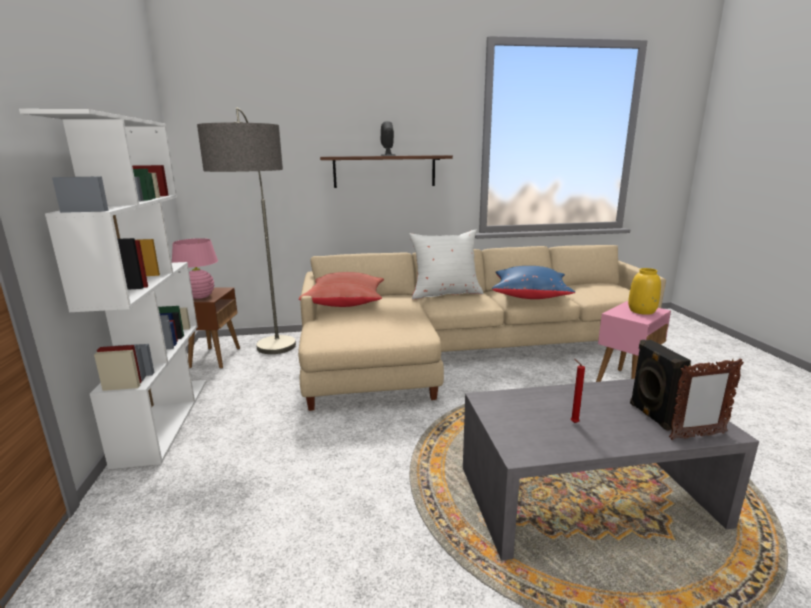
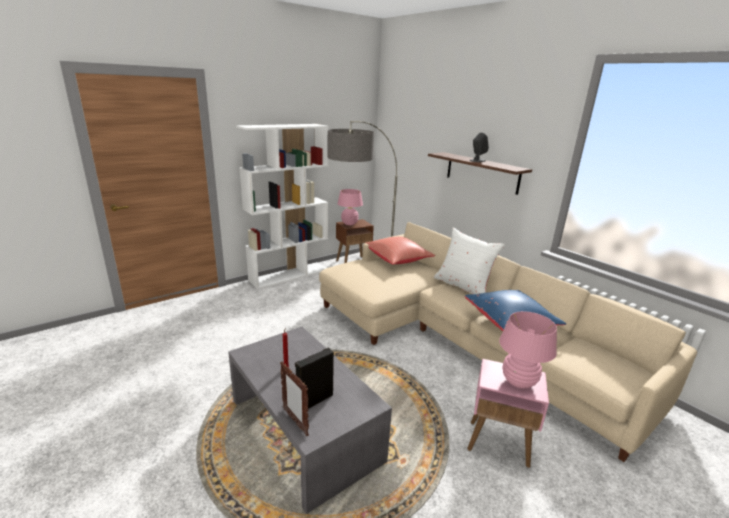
camera: 60 degrees right, 5 degrees up
(641, 311) = (518, 381): yellow vase -> pink table lamp

